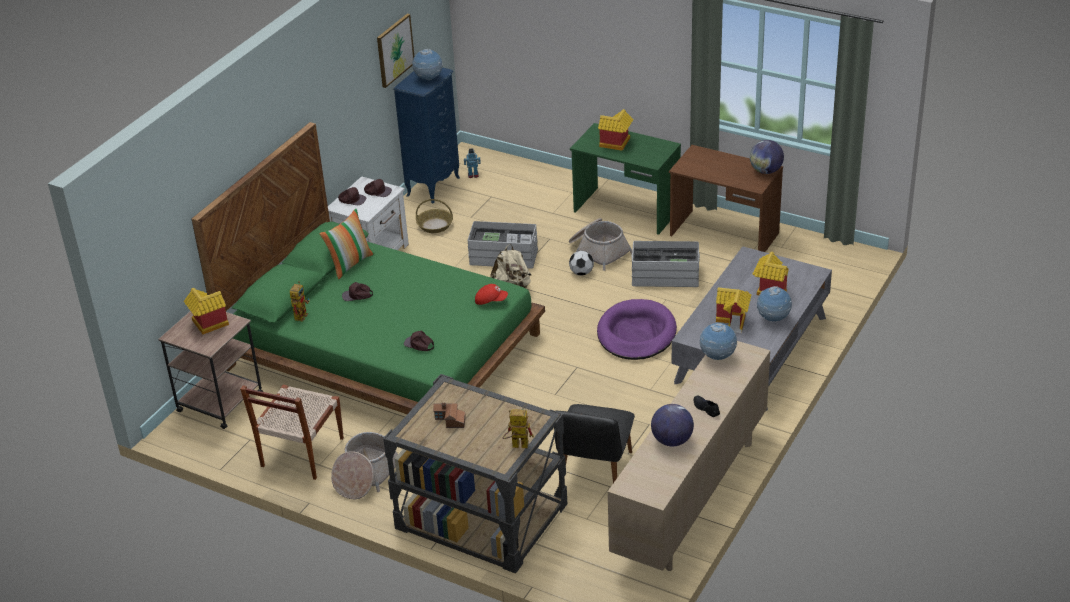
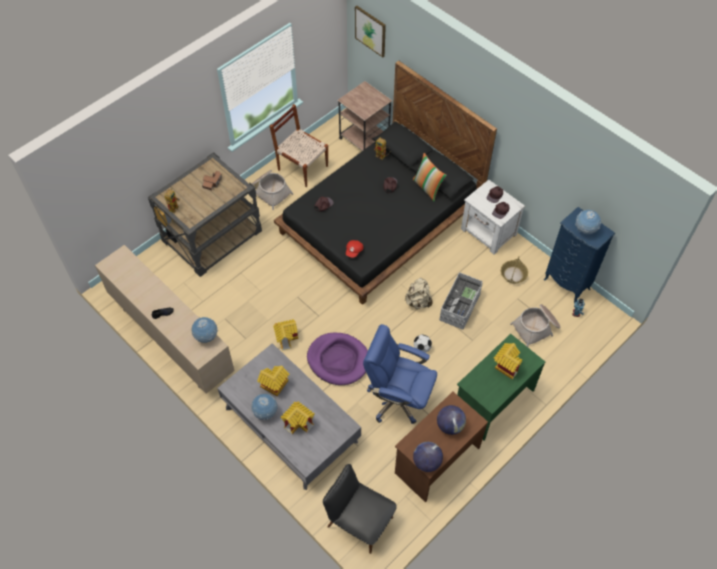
camera: 105 degrees right, 20 degrees up
(207, 325) = (367, 101): toy house -> toy house (286, 338)
(385, 350) = (380, 220): green bed -> black bed
(394, 50) = (593, 193): picture -> picture (370, 31)
(595, 470) = (219, 298): black chair -> black chair (360, 522)
(598, 251) = (445, 366): basket -> basket (536, 328)
(665, 276) = (398, 400): grey storage box -> blue office chair
(672, 440) = (145, 287): globe -> globe (450, 425)

